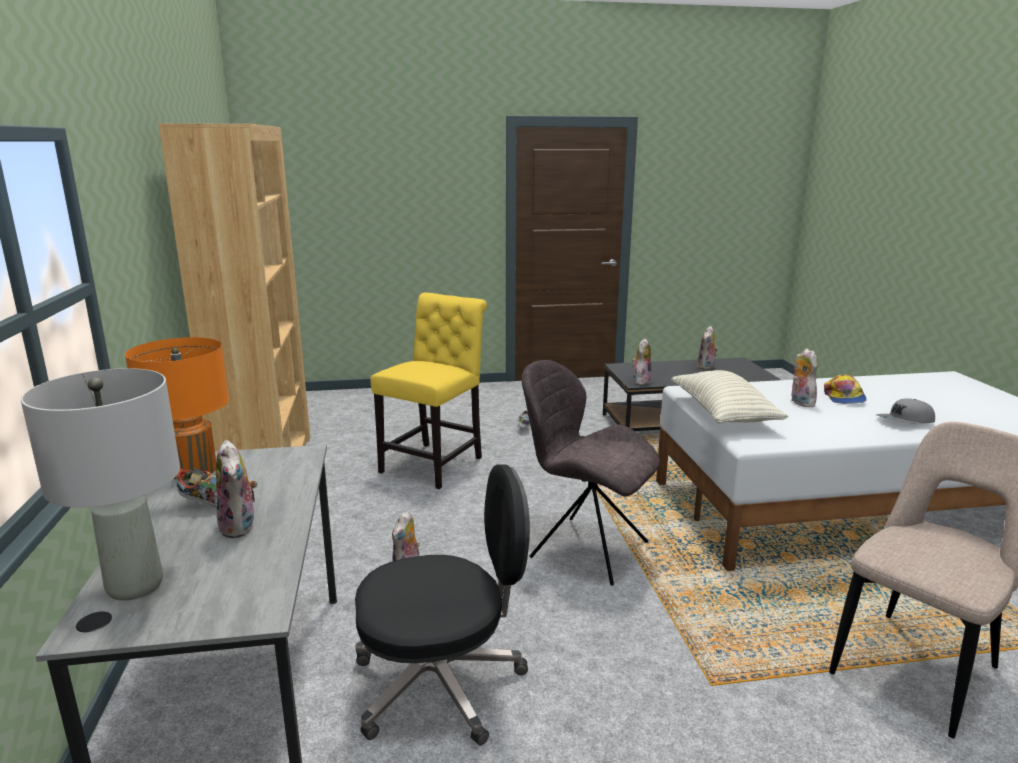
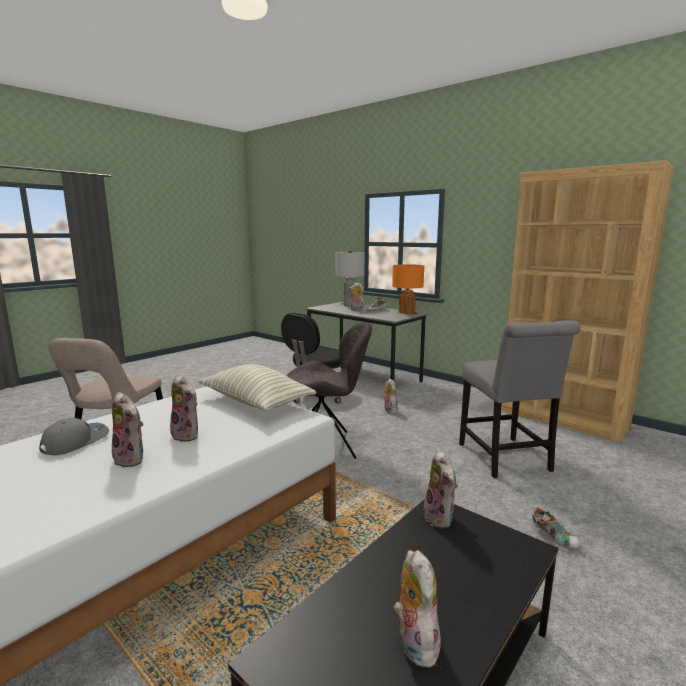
camera: 140 degrees right, 5 degrees down
(435, 463) = (506, 460): yellow chair -> grey chair
(844, 397) = (132, 459): cap -> plush toy

